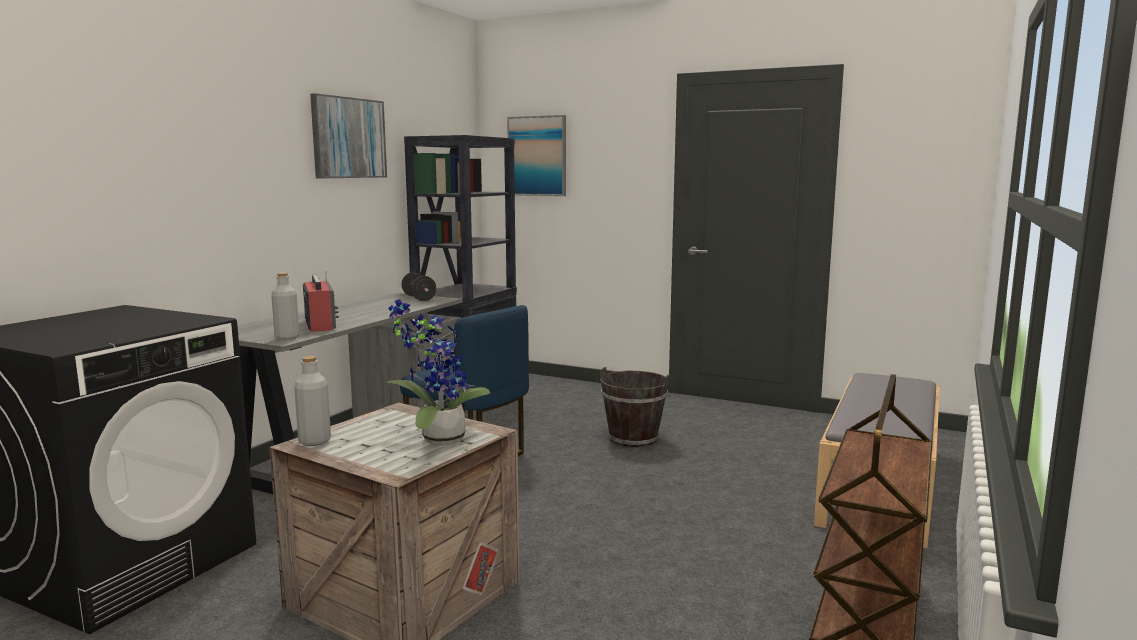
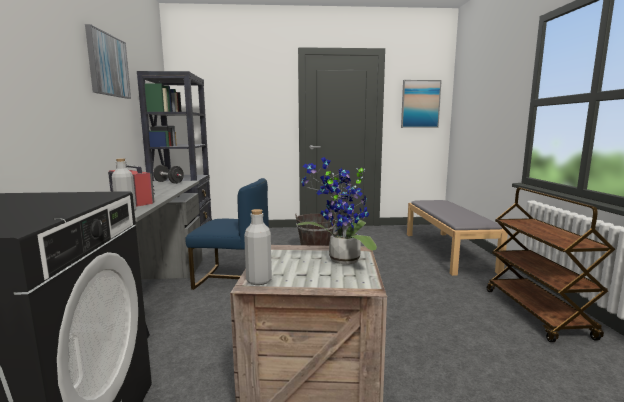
camera: 30 degrees left, 0 degrees up
(537, 156) = (209, 93): picture -> picture (420, 104)

